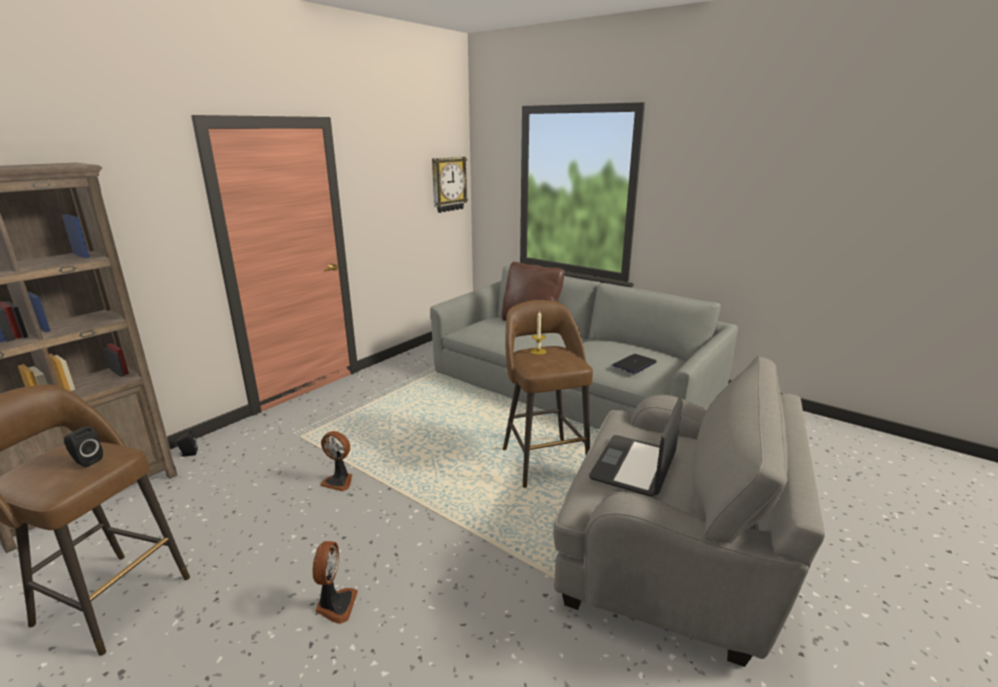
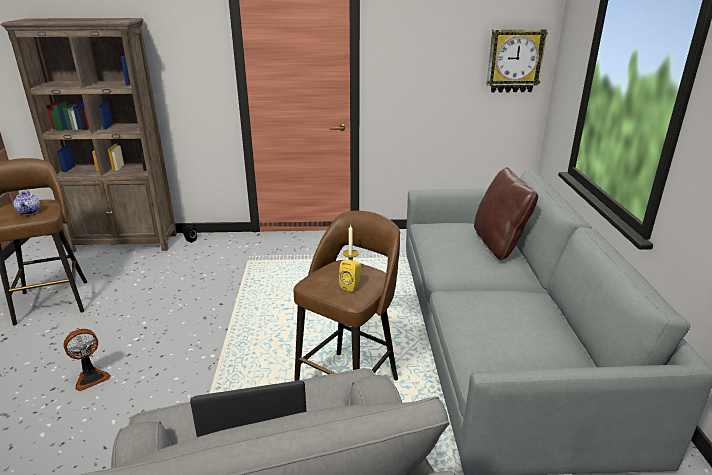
camera: 50 degrees right, 5 degrees up
(86, 461) = (30, 212): black speaker -> teapot
(339, 481) = (215, 304): fan -> none
(562, 358) = (351, 286): none -> yellow speaker
(634, 364) = (500, 342): laptop -> none

